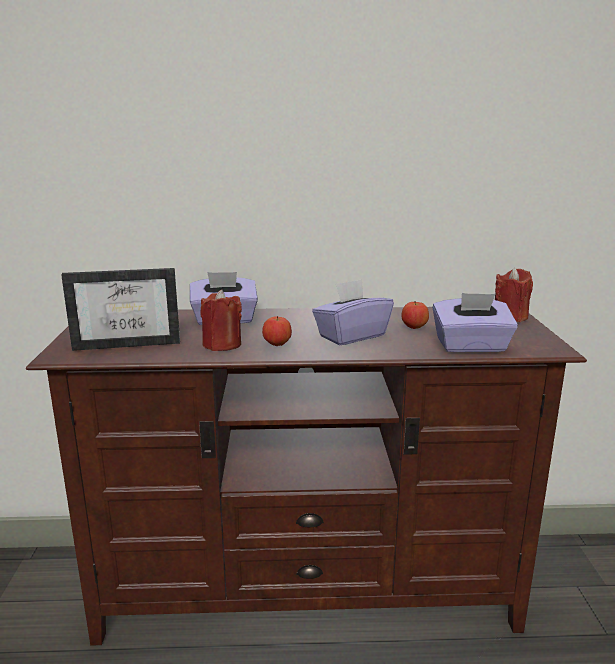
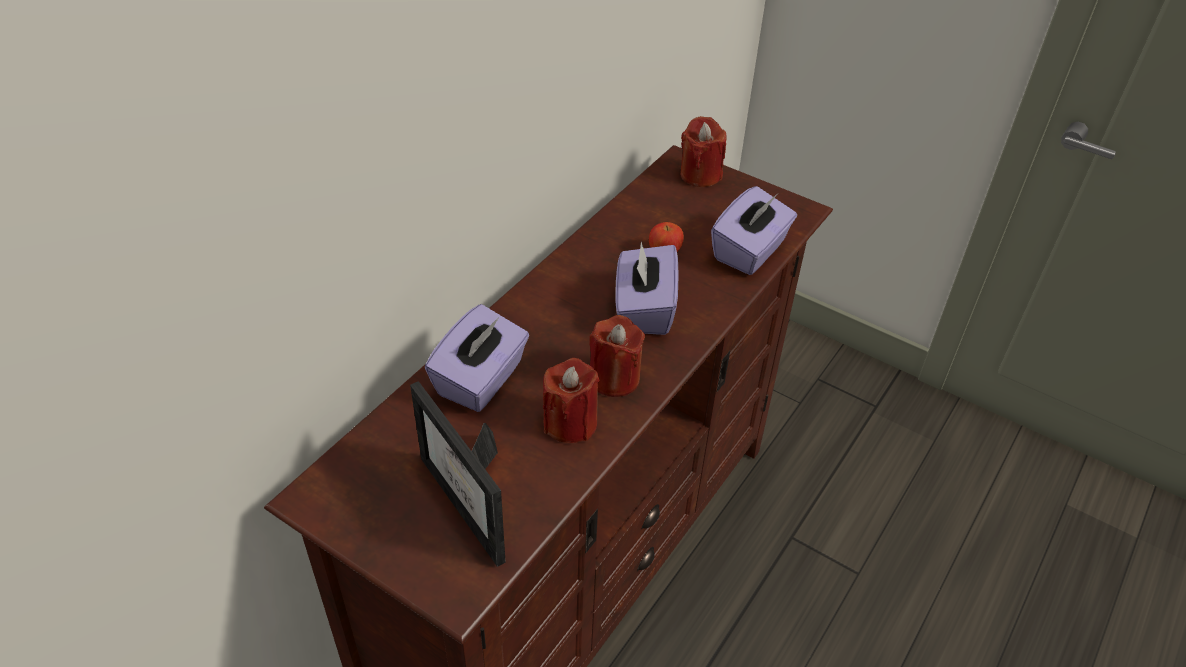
camera: 55 degrees left, 25 degrees up
(130, 342) = (477, 503): picture frame -> picture frame turned 120 degrees clockwise
(277, 344) = (614, 378): apple -> red candle

